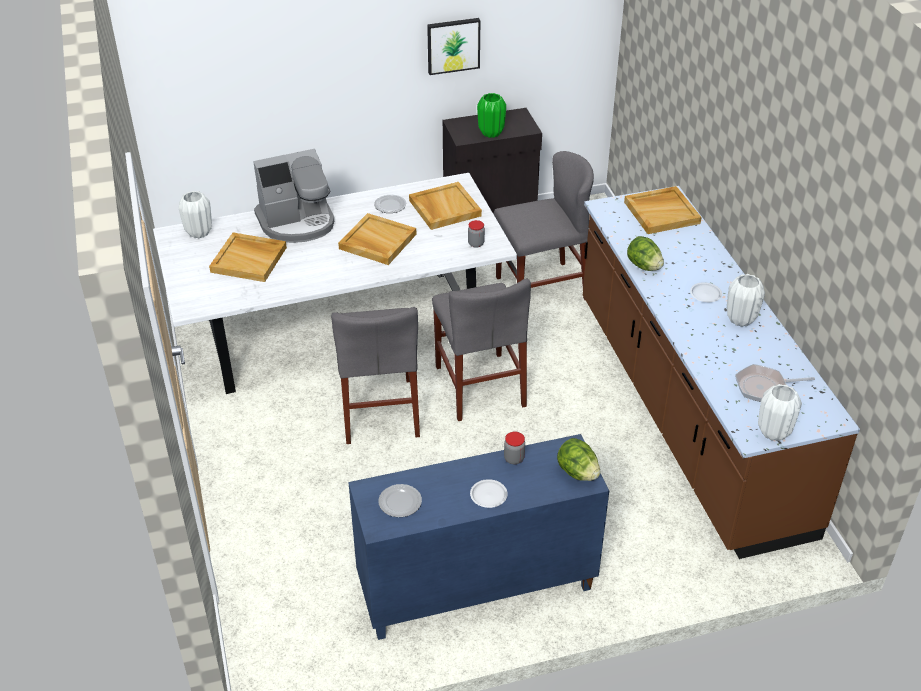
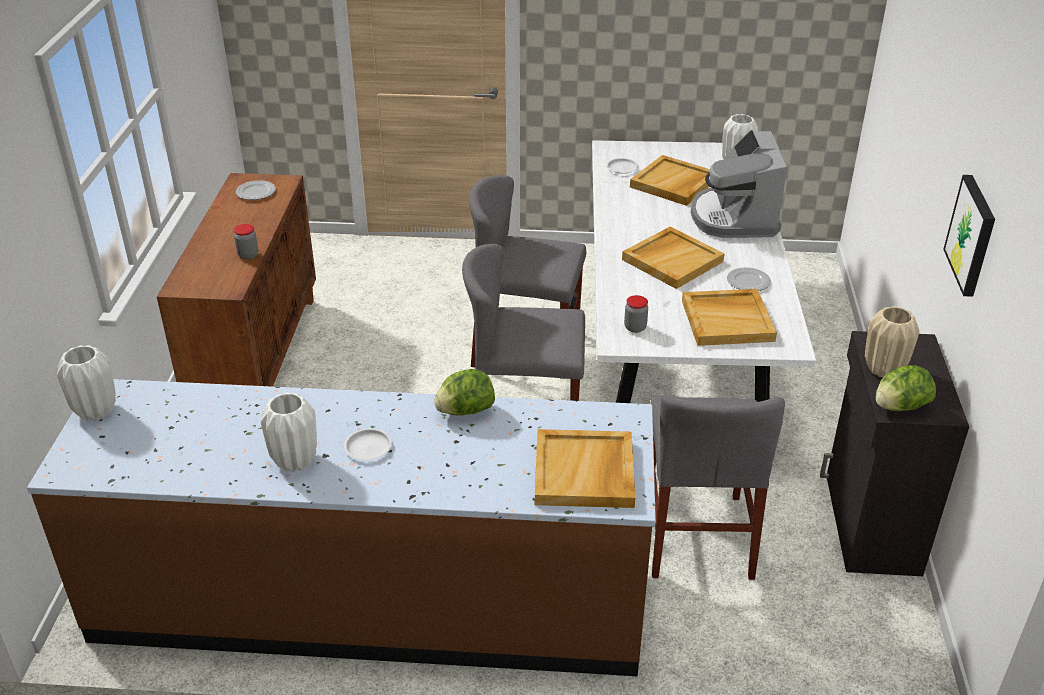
camera: 110 degrees right, 5 degrees down
(475, 589) = (257, 358): blue cabinet -> brown cabinet
(488, 495) = (219, 233): white plate -> white plate (622, 168)
(490, 133) = (883, 369): green vase -> beige vase
(577, 472) = (195, 284): lettuce -> lettuce (900, 407)
(764, 387) = (165, 432): frying pan -> none

